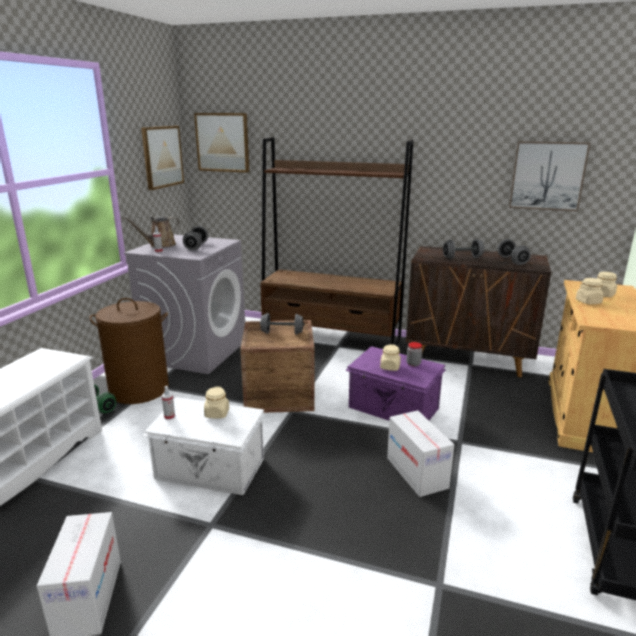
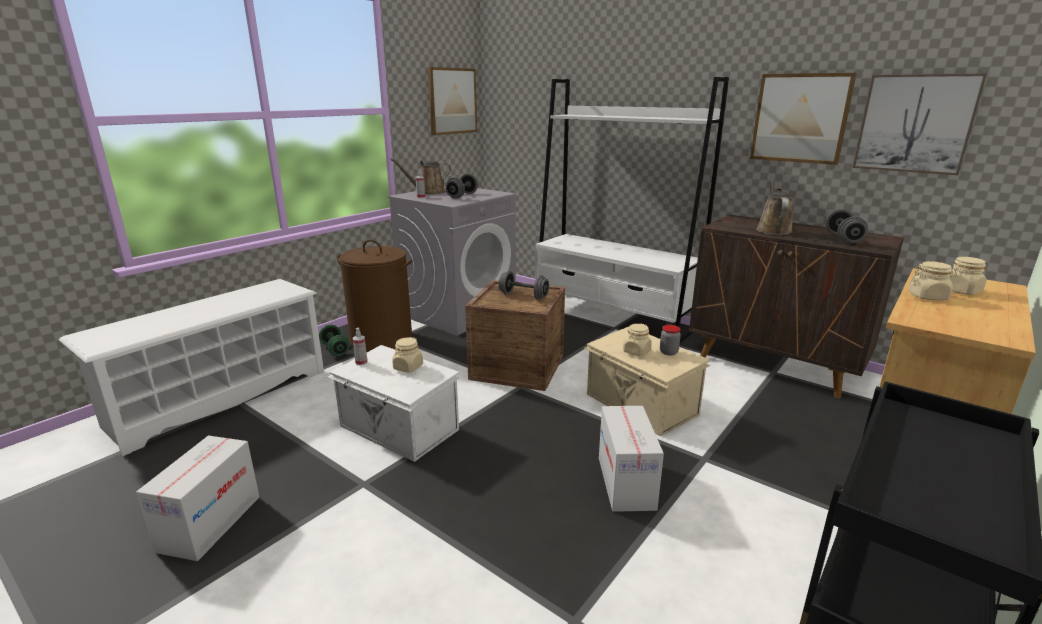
camera: 20 degrees right, 0 degrees up
(222, 142) = (518, 87): picture -> picture (800, 118)
(331, 338) = (612, 318): brown bookcase -> white bookcase
(393, 408) = (640, 405): purple storage box -> beige storage box
(462, 258) = (773, 230): grey dumbbell -> brown watering can

